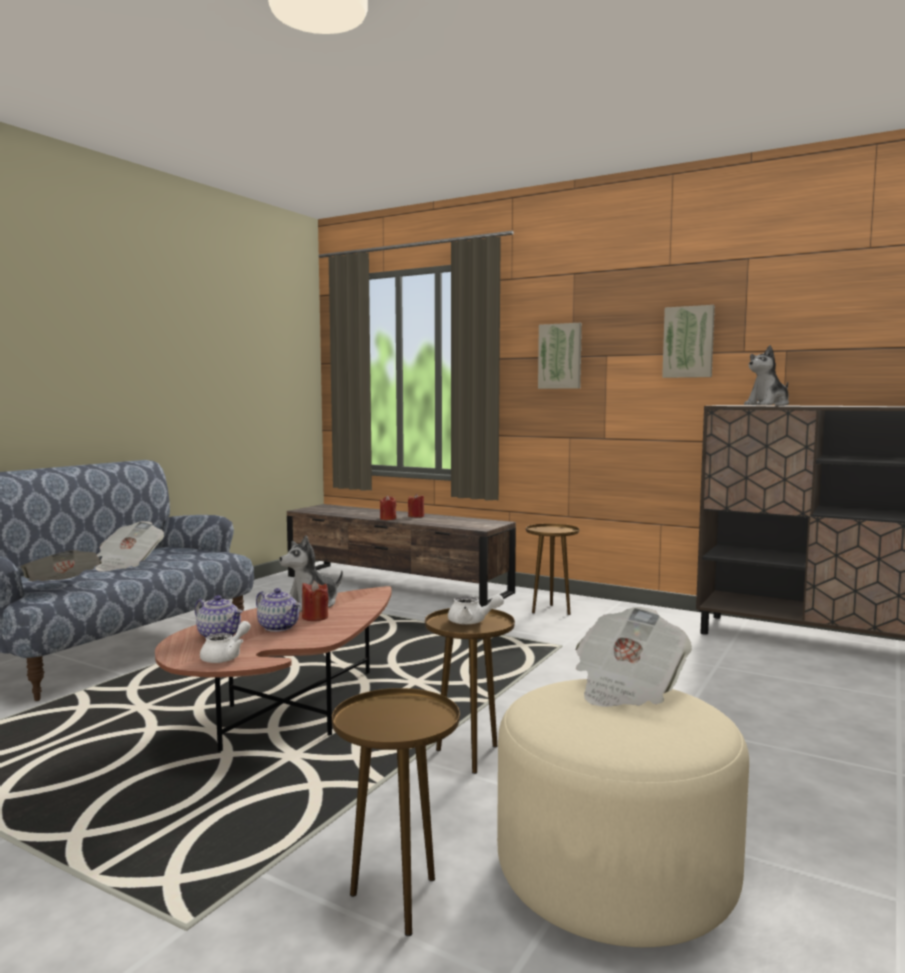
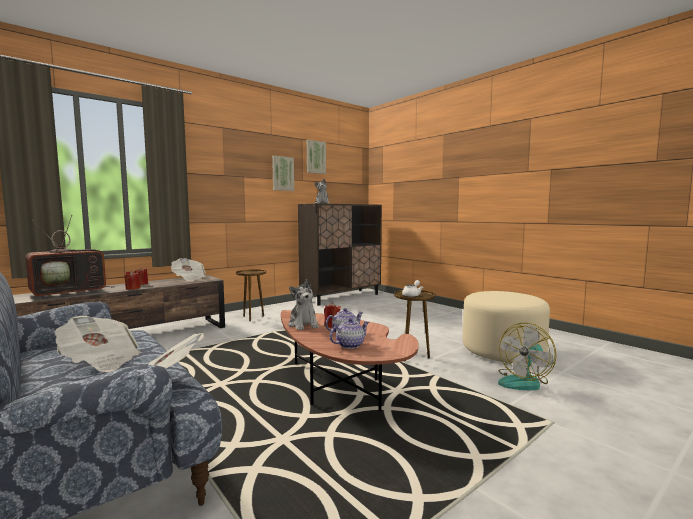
camera: 70 degrees left, 0 degrees up
(226, 657) = (394, 344): white teapot -> none
(349, 511) = (71, 292): none -> television
(397, 901) = (524, 381): brown side table -> fan
(560, 356) = (218, 174): picture -> picture (315, 157)
(627, 688) = (484, 293): newspaper -> newspaper (189, 278)

